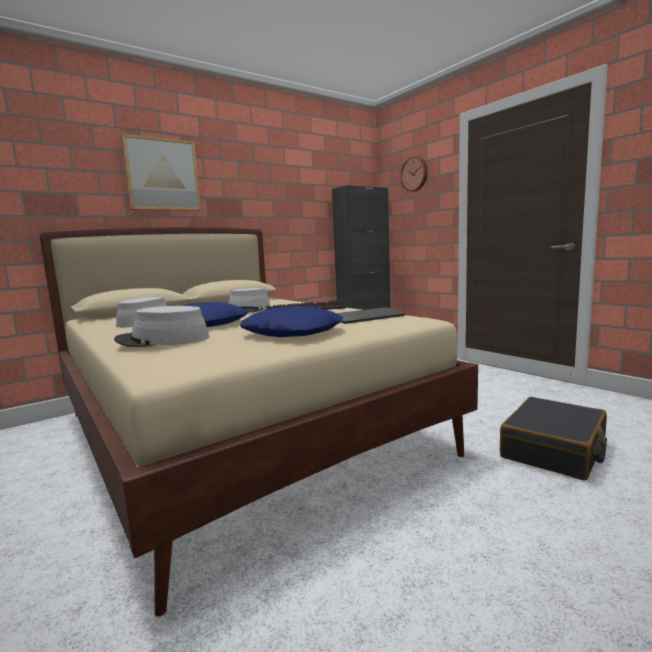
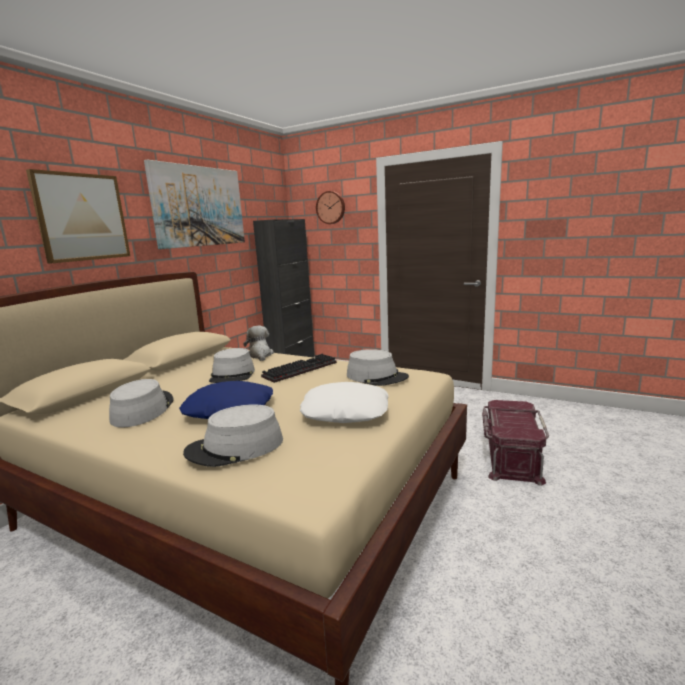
camera: 25 degrees left, 5 degrees up
(274, 172) = (199, 206): none -> picture
(290, 302) = (260, 355): none -> plush toy
(293, 333) = (345, 411): blue pillow -> white pillow
(366, 317) = (377, 376): keyboard -> grey hat
(554, 450) = (510, 457): black suitcase -> red storage box

